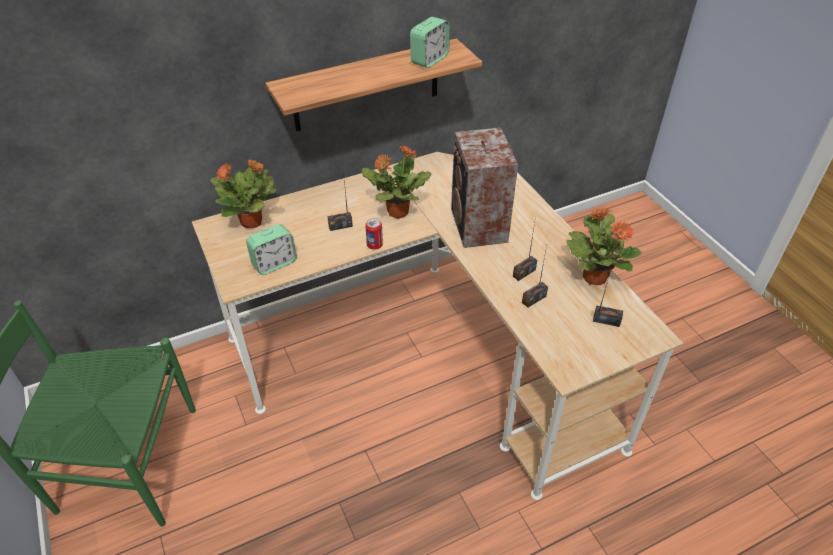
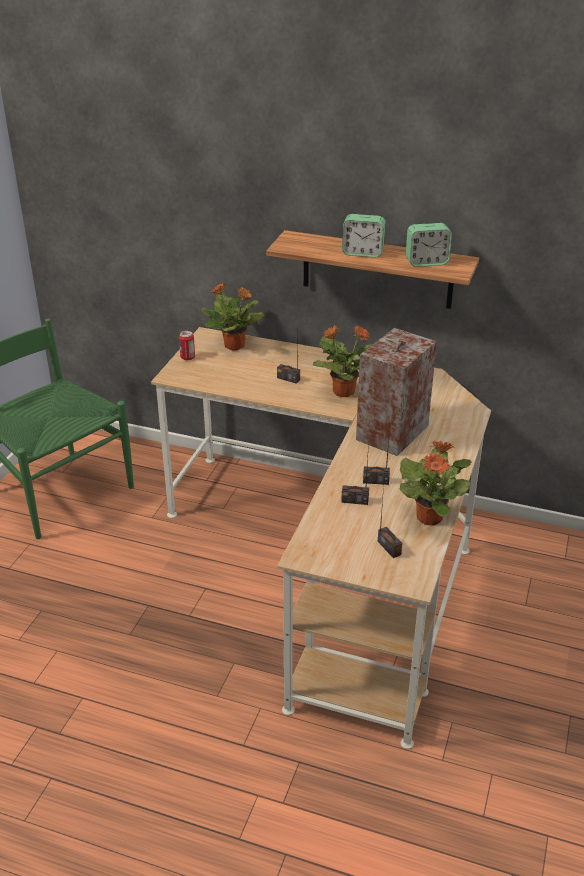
camera: 45 degrees right, 10 degrees down
(274, 263) = (212, 377): alarm clock -> alarm clock (362, 253)
(374, 245) = (293, 403): can -> can (187, 357)

